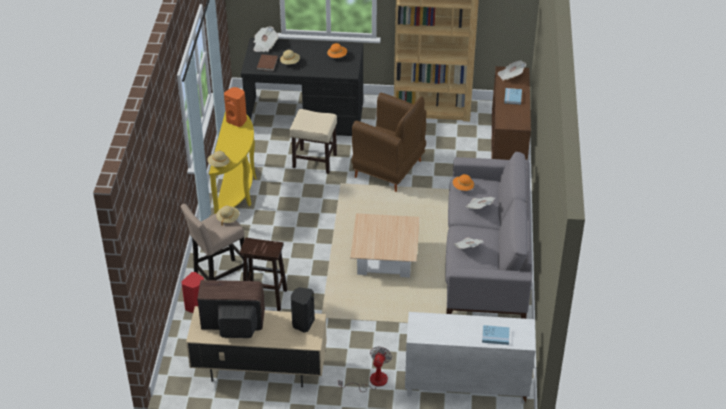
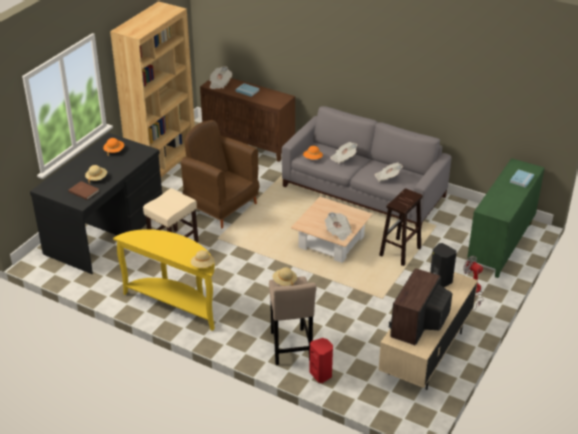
camera: 65 degrees left, 5 degrees down
(237, 121) = (145, 237): orange speaker -> none
(264, 45) = (53, 185): newspaper -> newspaper (338, 232)
(264, 297) = (336, 326): brown stool -> brown stool (400, 252)
(389, 169) = (221, 207): brown armchair -> brown armchair turned 105 degrees counterclockwise
(465, 386) = (501, 246): white cabinet -> green cabinet

